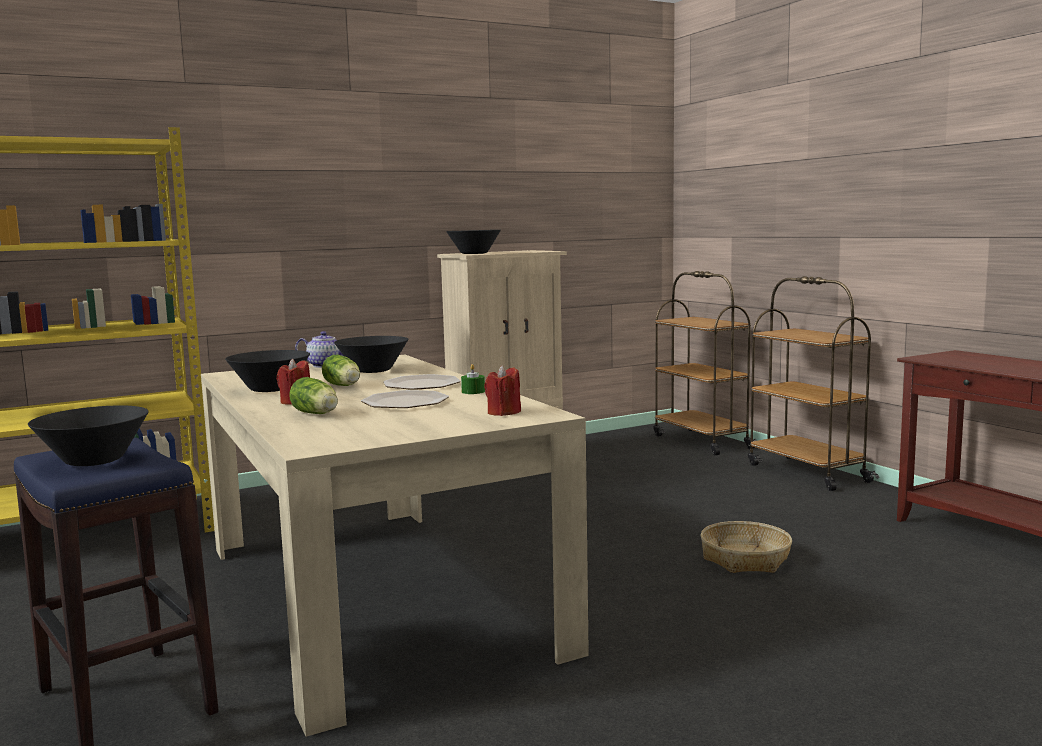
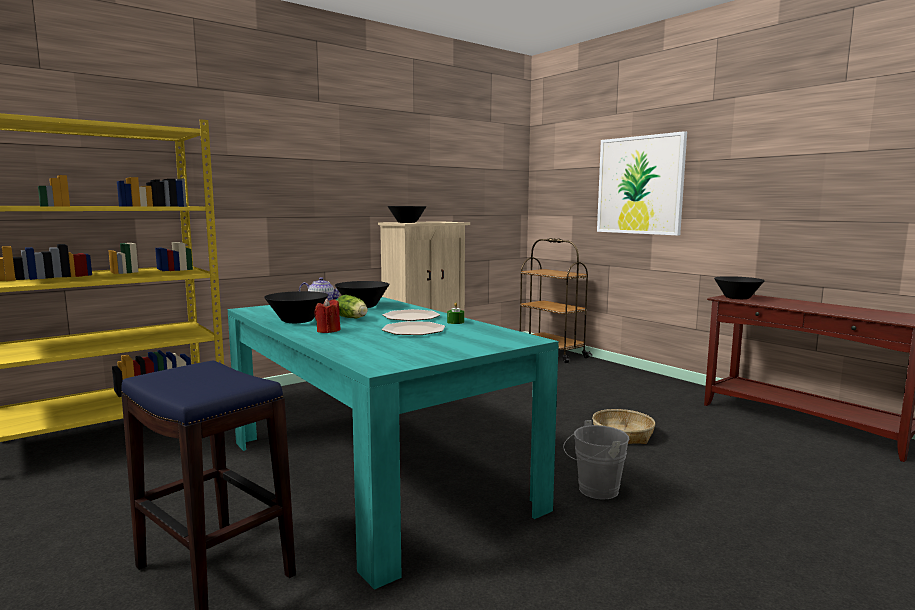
camera: 10 degrees left, 0 degrees up
(95, 461) = (197, 380): black bowl -> black bowl (737, 298)
(317, 414) = (355, 340): lettuce -> none
(373, 594) = (374, 473): beige dining table -> turquoise dining table
(503, 412) = (496, 338): red candle -> none
(662, 632) = (594, 490): none -> grey bucket
(806, 472) = (630, 374): brown cart -> none
(820, 189) = (640, 185): none -> picture

